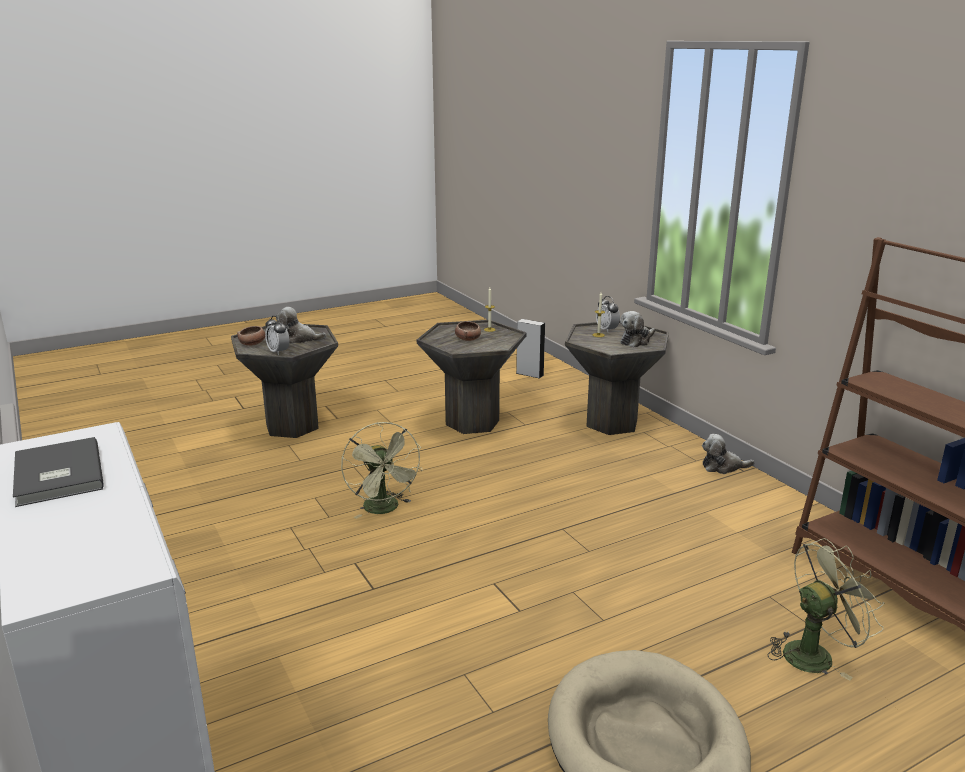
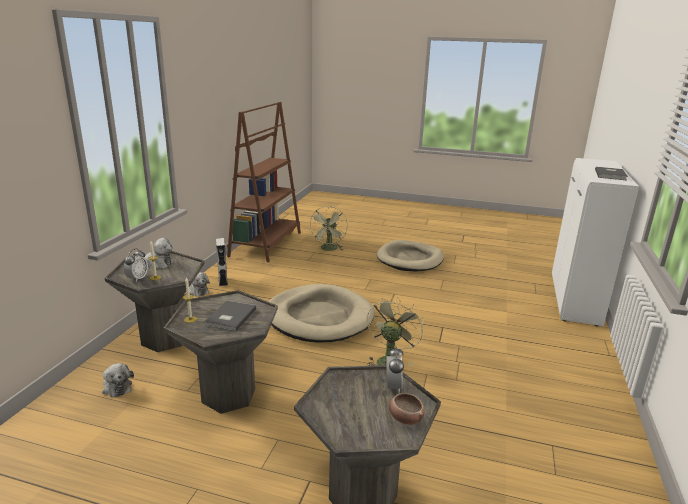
camera: 135 degrees left, 0 degrees up
(298, 339) = (350, 400): plush toy -> plush toy (117, 386)
(468, 339) = (229, 317): bowl -> grey book
(529, 374) = (68, 424): grey speaker -> grey speaker (223, 281)
(539, 512) = (318, 317): none -> beige dog bed
(815, 653) = (329, 249): green fan -> green fan turned 105 degrees counterclockwise

